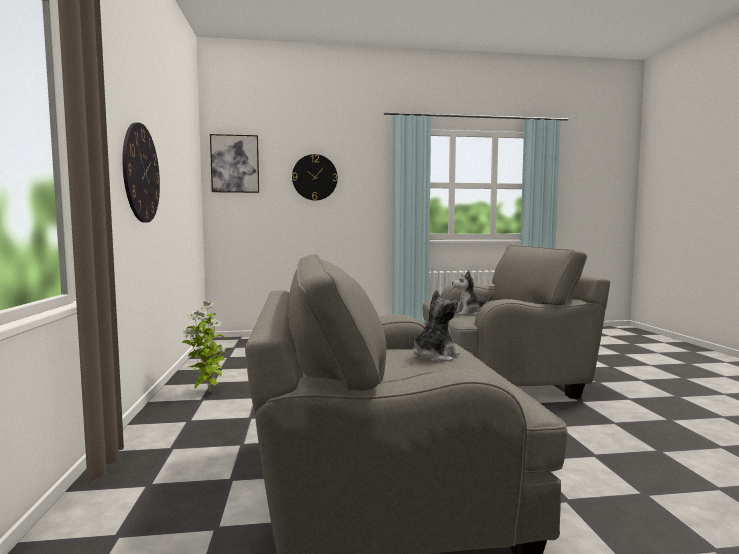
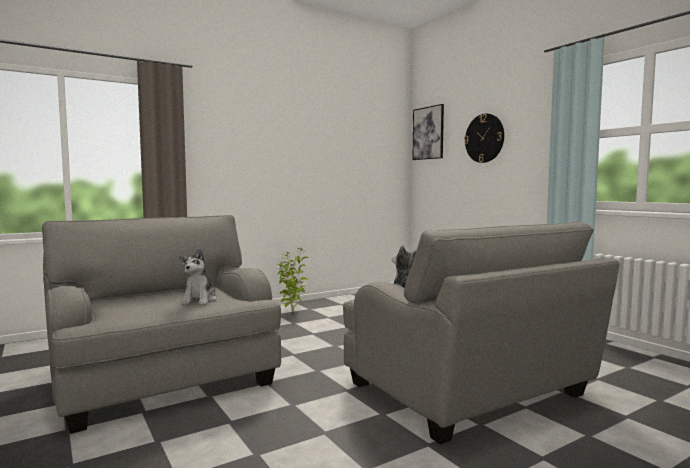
camera: 65 degrees right, 0 degrees up
(141, 173) = (266, 157): wall clock -> none
(434, 357) = (200, 300): plush toy -> plush toy turned 75 degrees clockwise

